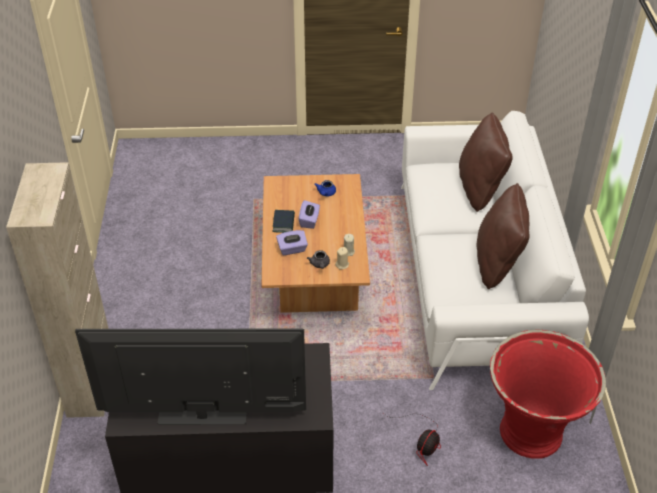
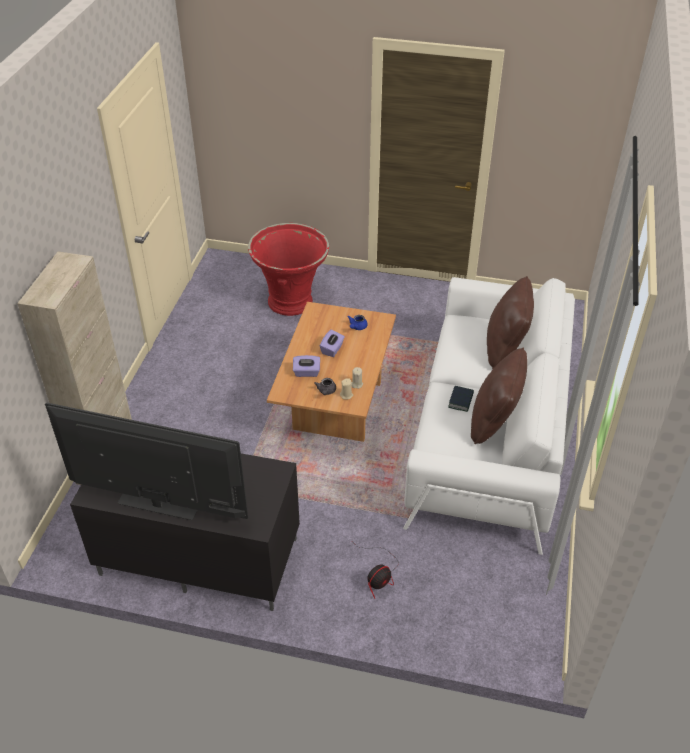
camera: 15 degrees right, 0 degrees up
(283, 223) = (308, 348): book -> book (461, 401)
(532, 432) = (487, 590): red planter -> red planter (291, 302)

